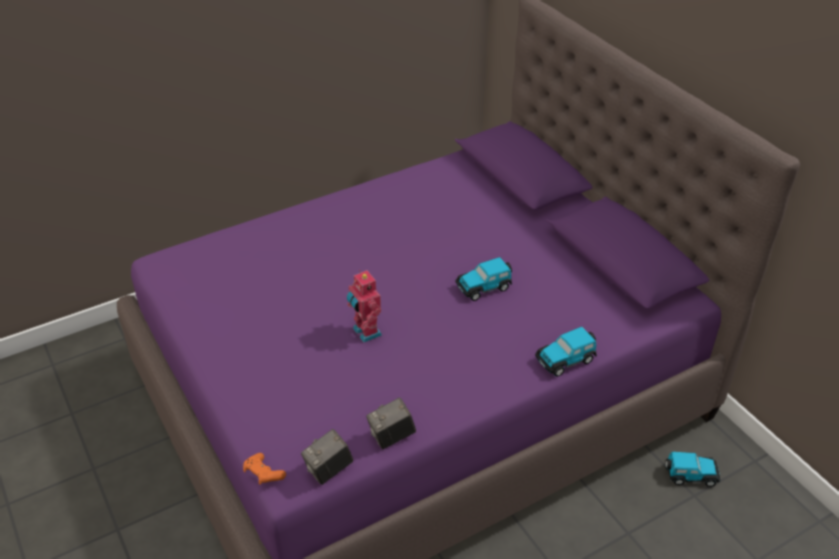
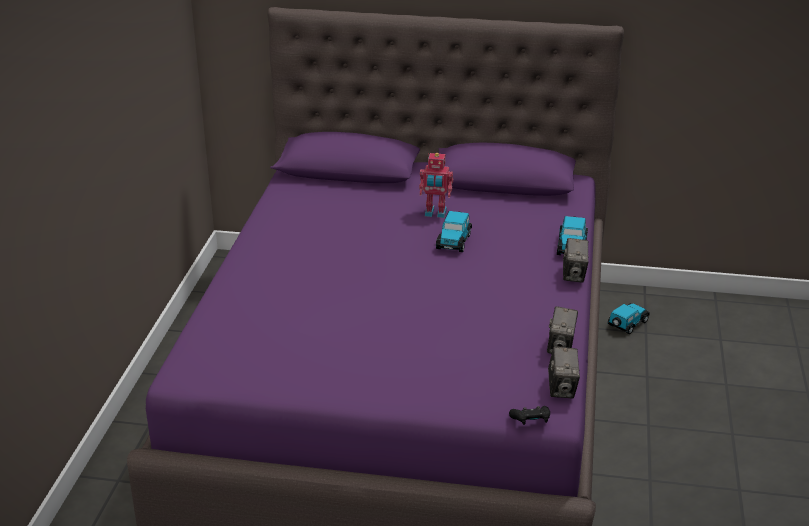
camera: 50 degrees left, 10 degrees down
(263, 474) = (531, 421): orange game controller -> black game controller
(365, 332) = (432, 311): toy robot -> toy robot (435, 213)
(519, 386) = (574, 275): none -> camera

